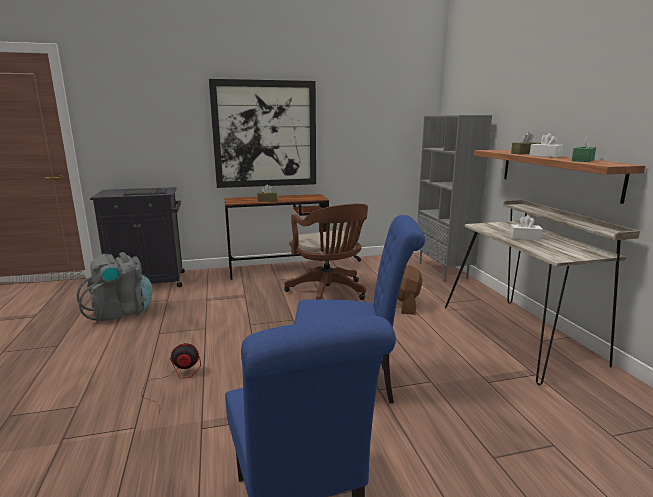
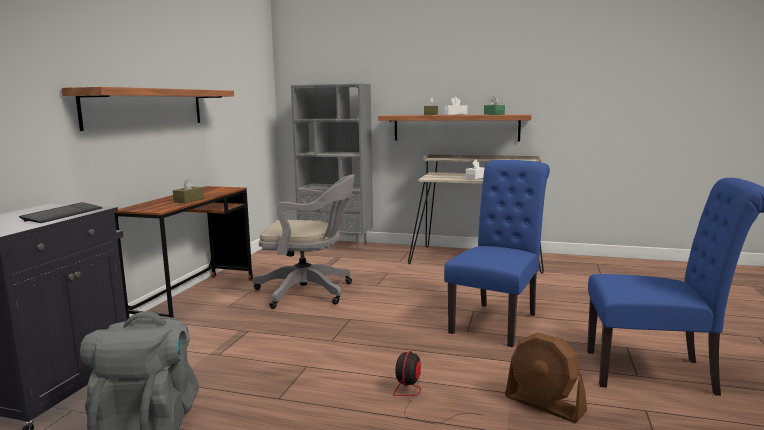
camera: 60 degrees left, 5 degrees down
(265, 134) = (146, 108): picture -> shelf
(328, 292) = (309, 292): brown office chair -> grey office chair
(408, 306) = (387, 272): brown fan -> brown fan (545, 404)

